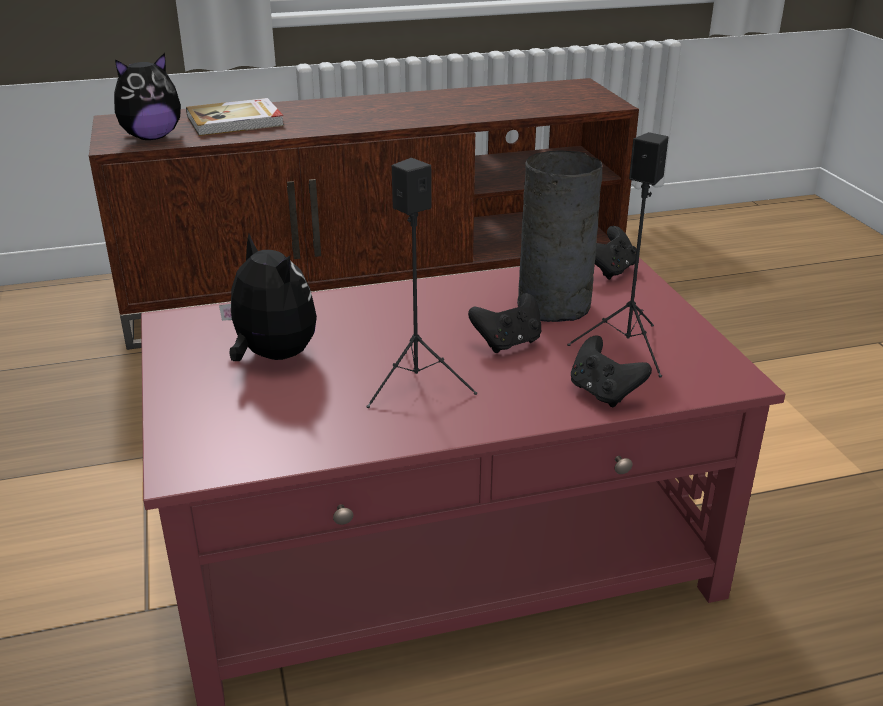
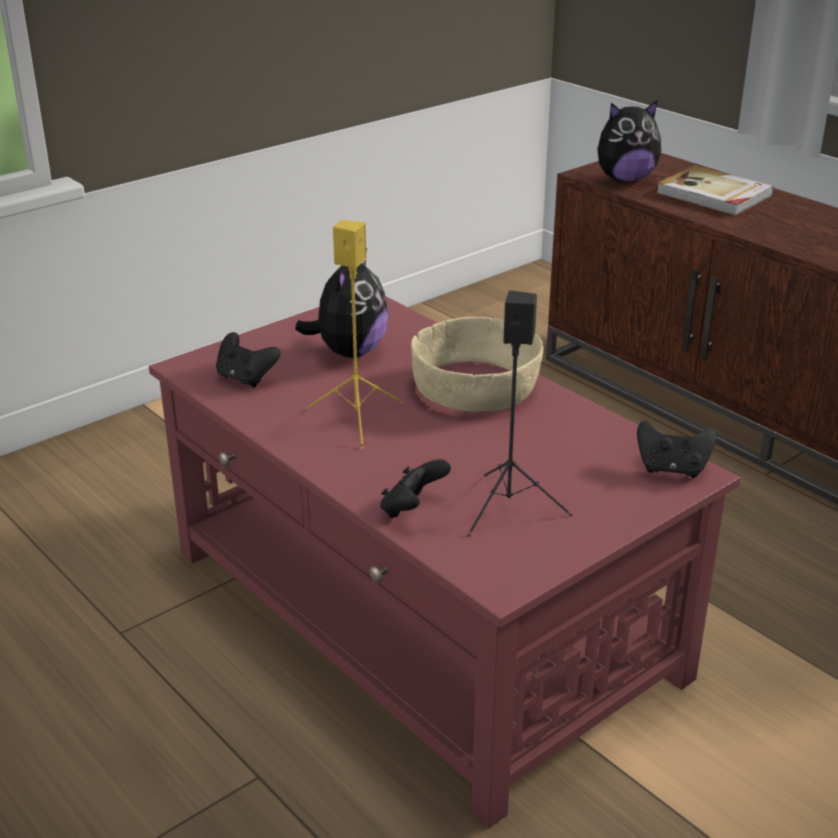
camera: 65 degrees right, 0 degrees up
(151, 137) = (625, 179): plush toy -> plush toy turned 45 degrees counterclockwise
(412, 310) = (477, 387): none -> beige bowl
(415, 383) = (357, 418): black speaker -> yellow speaker
(508, 343) = (460, 444): black game controller -> black game controller (246, 378)
(555, 306) = (557, 454): grey vase -> none

